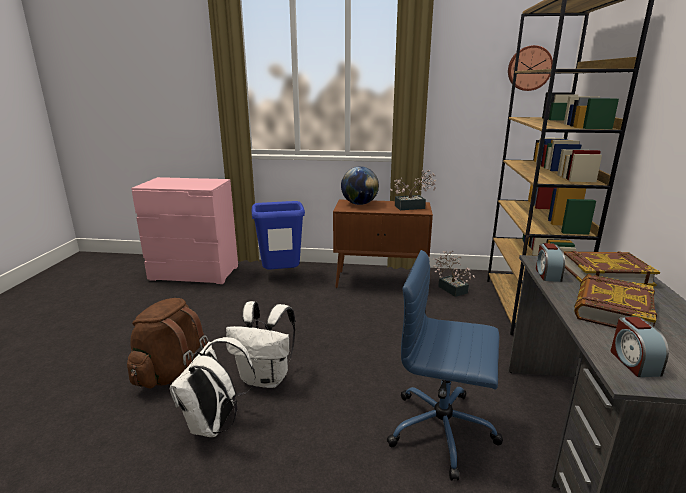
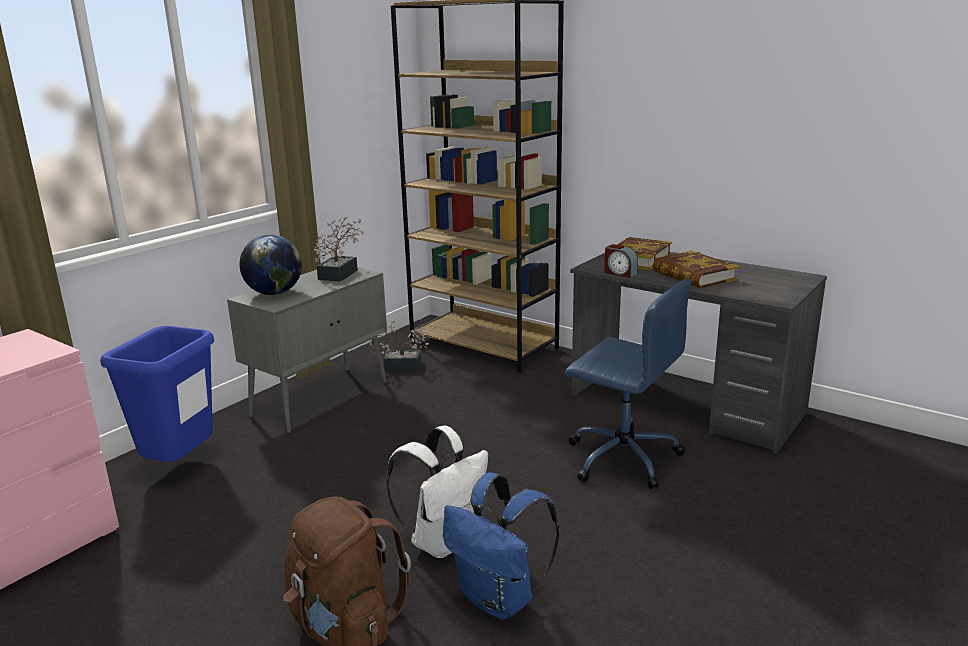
camera: 60 degrees left, 0 degrees up
(215, 425) = (500, 600): white backpack -> blue backpack
(381, 282) = (321, 398): brown cabinet -> grey cabinet
(443, 430) = (621, 457): blue office chair -> blue office chair turned 105 degrees counterclockwise
(529, 68) = (385, 68): wall clock -> none
(633, 362) = (763, 293): alarm clock -> none

